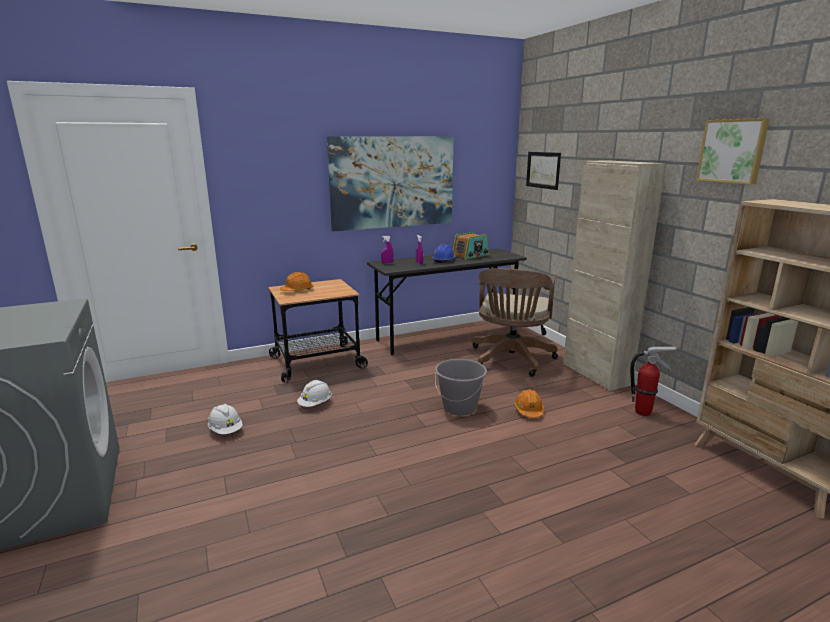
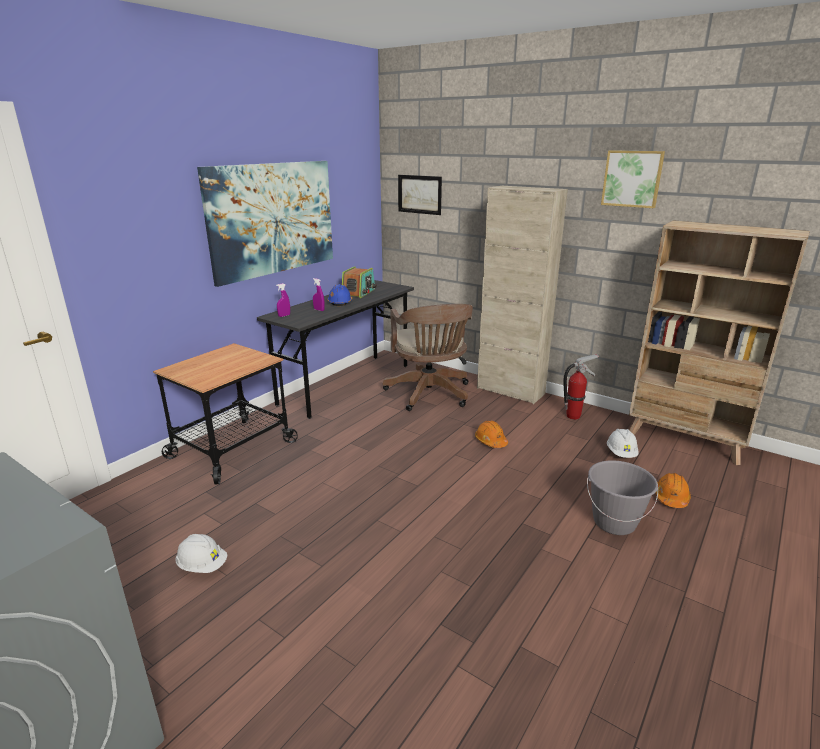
camera: 30 degrees left, 5 degrees up
(297, 290) = (201, 368): orange hard hat -> orange hard hat (671, 497)
(315, 404) = (281, 498): white hard hat -> white hard hat (621, 453)
(460, 407) = (430, 456): grey bucket -> grey bucket (614, 522)

